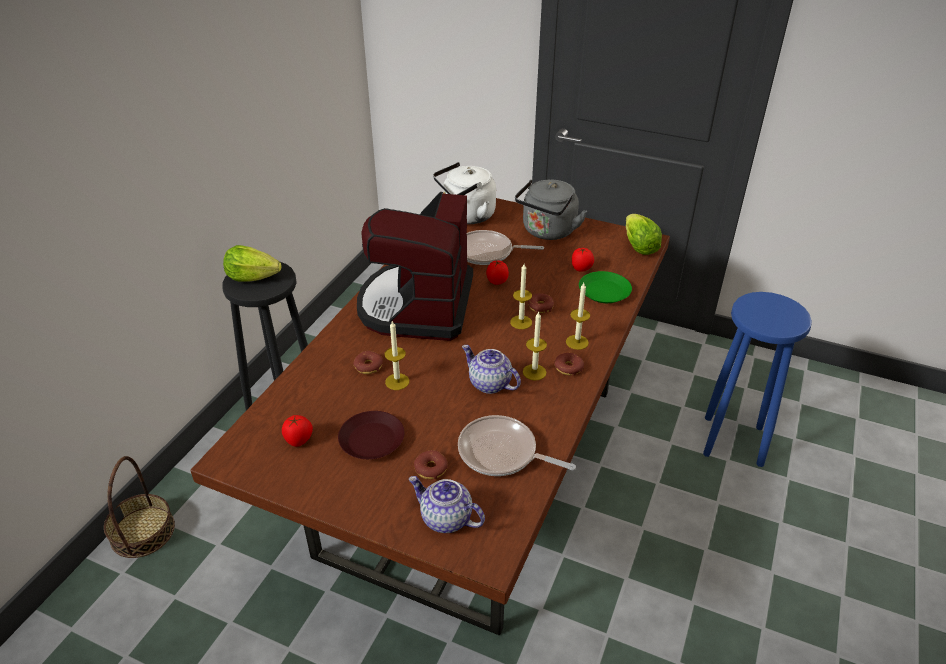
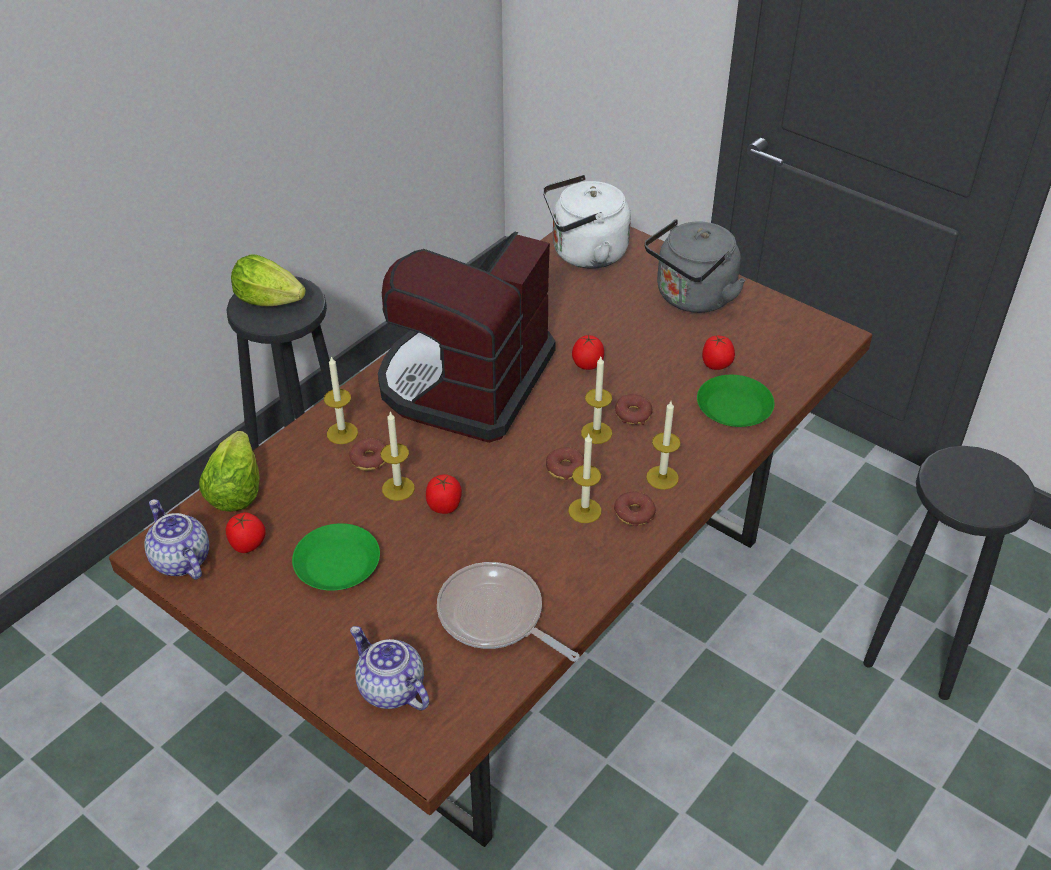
camera: 15 degrees right, 5 degrees up
(142, 531) = (84, 606): basket -> none
(342, 352) = (342, 433): none -> candle
(372, 439) = (338, 563): brown plate -> green plate
(431, 469) = (397, 618): donut -> donut (565, 468)
(435, 387) = (444, 506): none -> tomato
(487, 252) = (592, 317): frying pan -> none
(489, 383) = (517, 515): teapot -> teapot (180, 560)
(639, 247) = (817, 345): lettuce -> lettuce (235, 491)
(733, 441) = (916, 653): blue stool -> black stool

